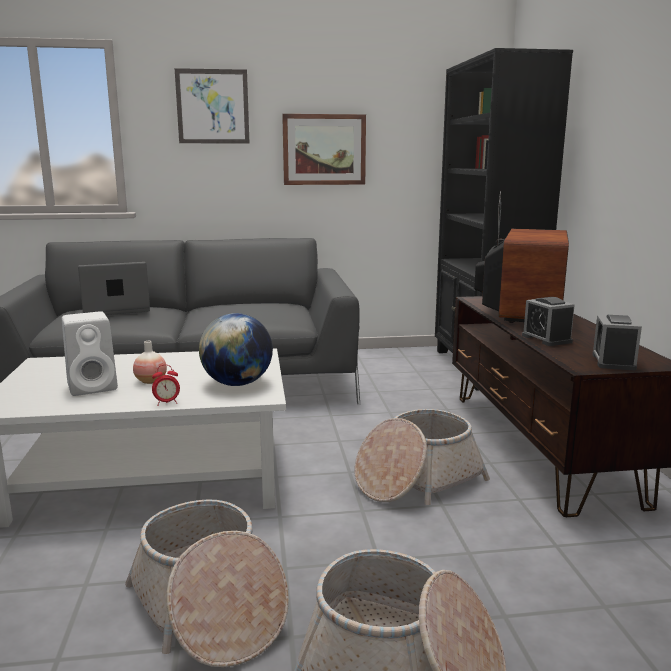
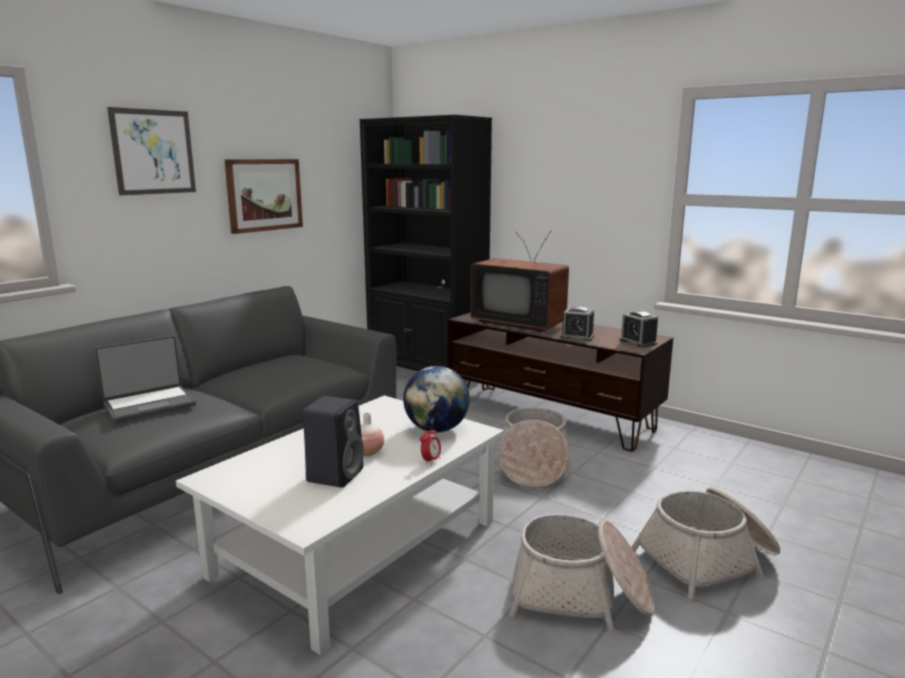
camera: 45 degrees left, 0 degrees up
(94, 387) = (335, 474): white speaker -> black speaker
(115, 310) = (149, 404): laptop -> laptop turned 150 degrees counterclockwise
(521, 314) = (520, 323): television -> television turned 150 degrees clockwise

